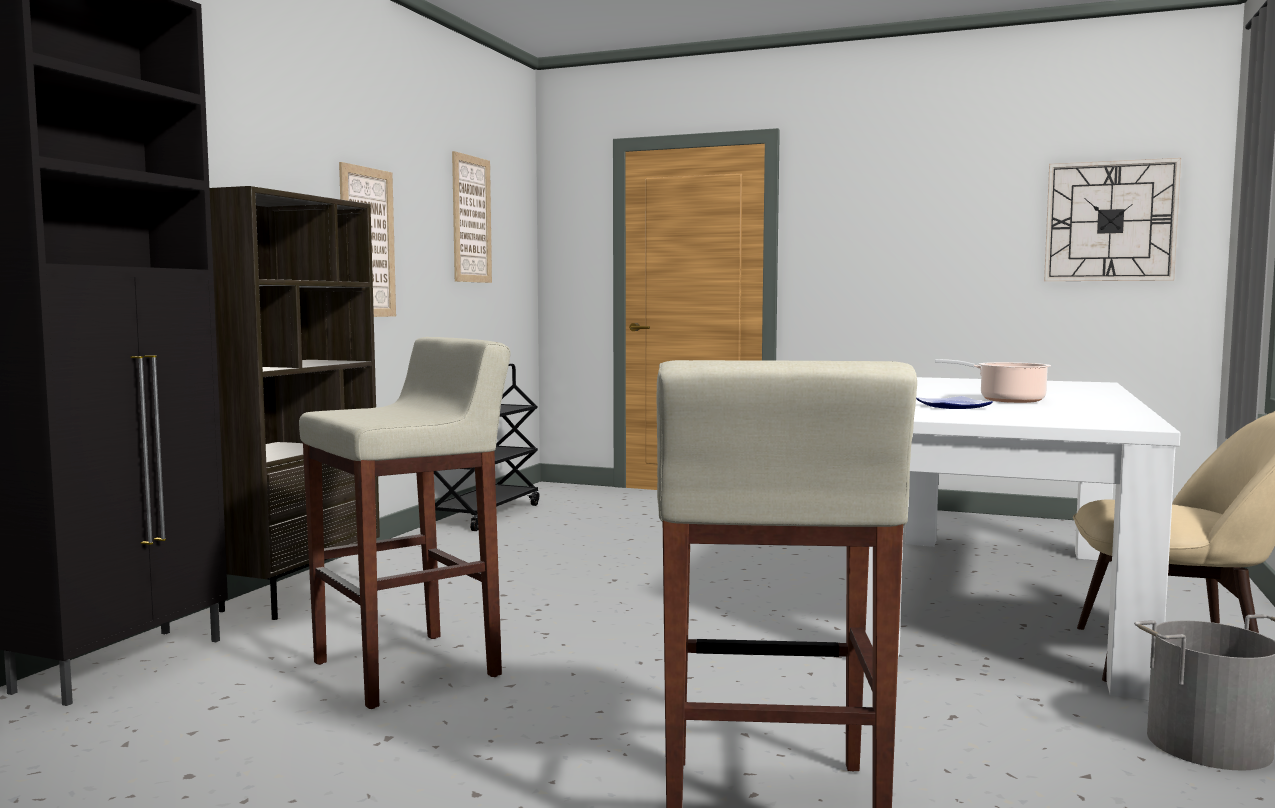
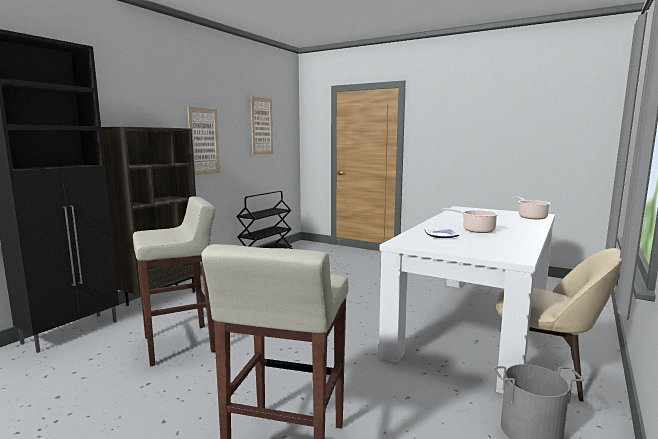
camera: 10 degrees right, 5 degrees up
(1080, 385) = (531, 217): none -> cooking pot
(1110, 221) = (566, 128): wall clock -> none

